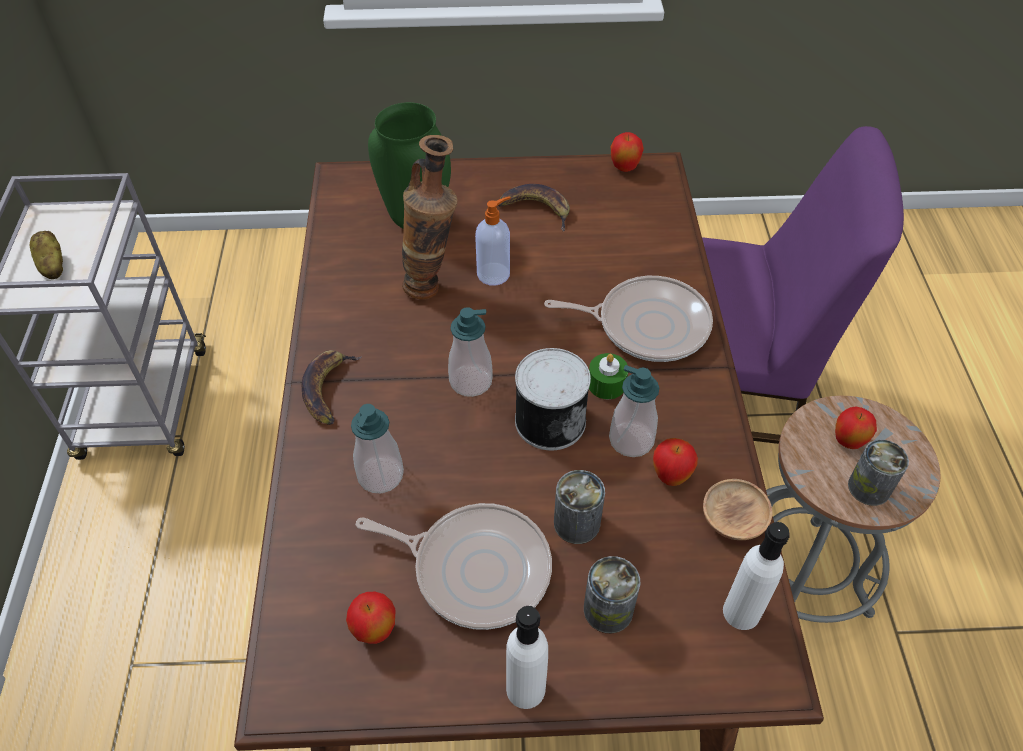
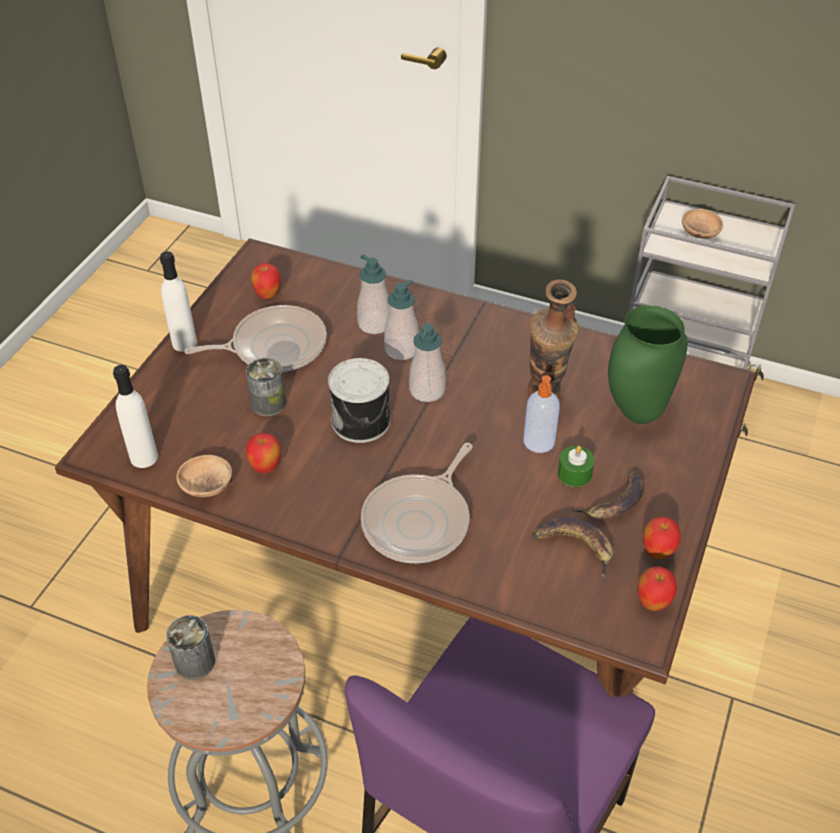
camera: 115 degrees right, 5 degrees down
(52, 266) = (700, 233): potato -> brown bowl
(328, 389) = (466, 317): banana -> banana (575, 547)
(475, 568) = (274, 346): frying pan -> frying pan turned 150 degrees counterclockwise
(606, 384) = (373, 467): green candle -> green candle (574, 473)
(608, 609) = (199, 395): can -> none
(631, 440) = (312, 459): soap dispenser -> soap dispenser (401, 349)
(847, 442) = (245, 675): apple -> apple (657, 553)

